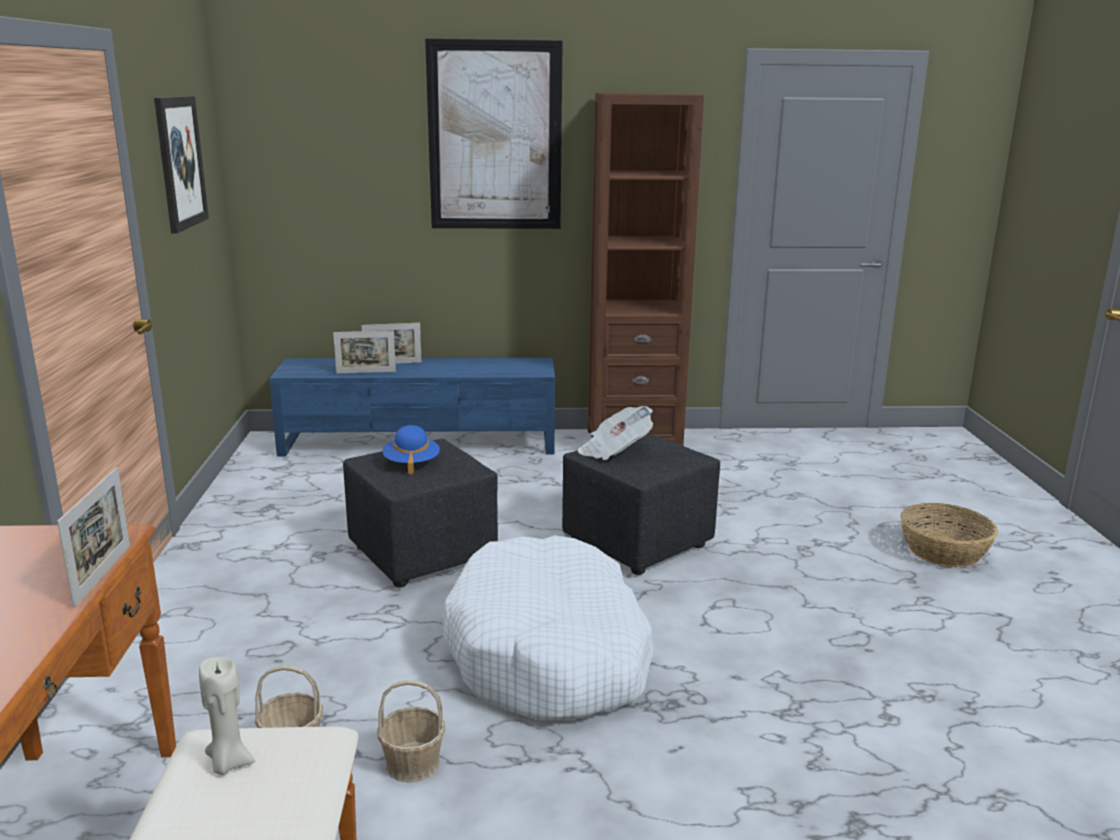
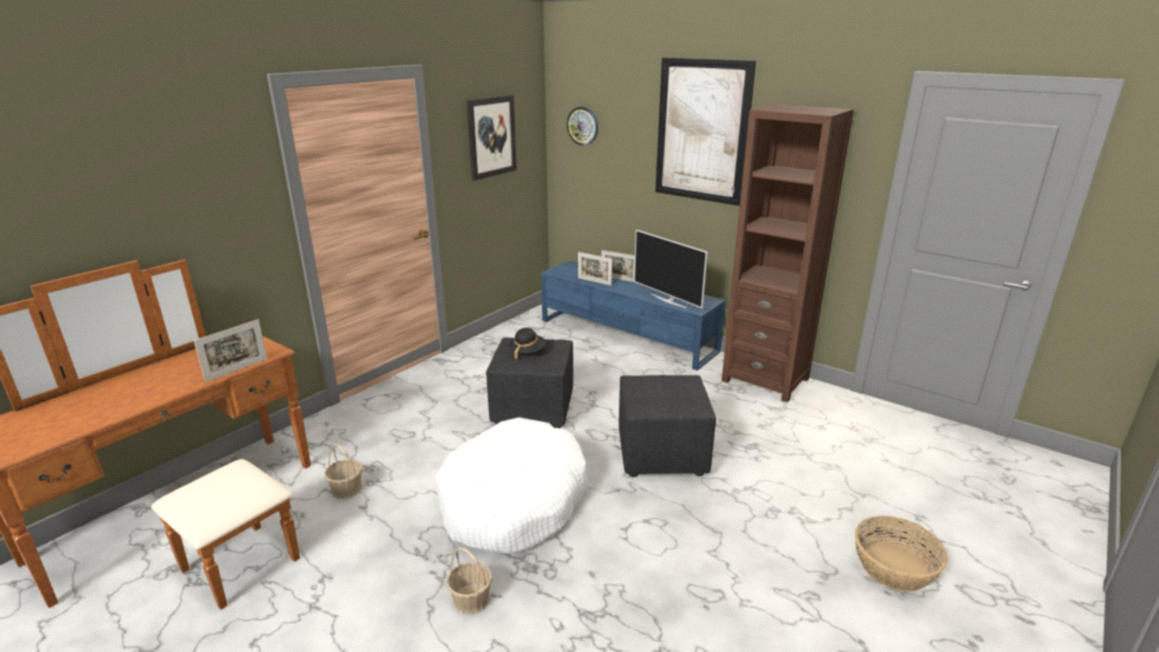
camera: 40 degrees right, 5 degrees up
(228, 763) = (222, 481): beige candle -> none
(294, 144) = (582, 126): none -> wall clock
(411, 463) = (527, 352): blue hat -> black hat
(412, 763) = (377, 525): basket -> basket (471, 600)
(493, 371) = (669, 301): none -> television
(614, 451) = (652, 385): newspaper -> none

